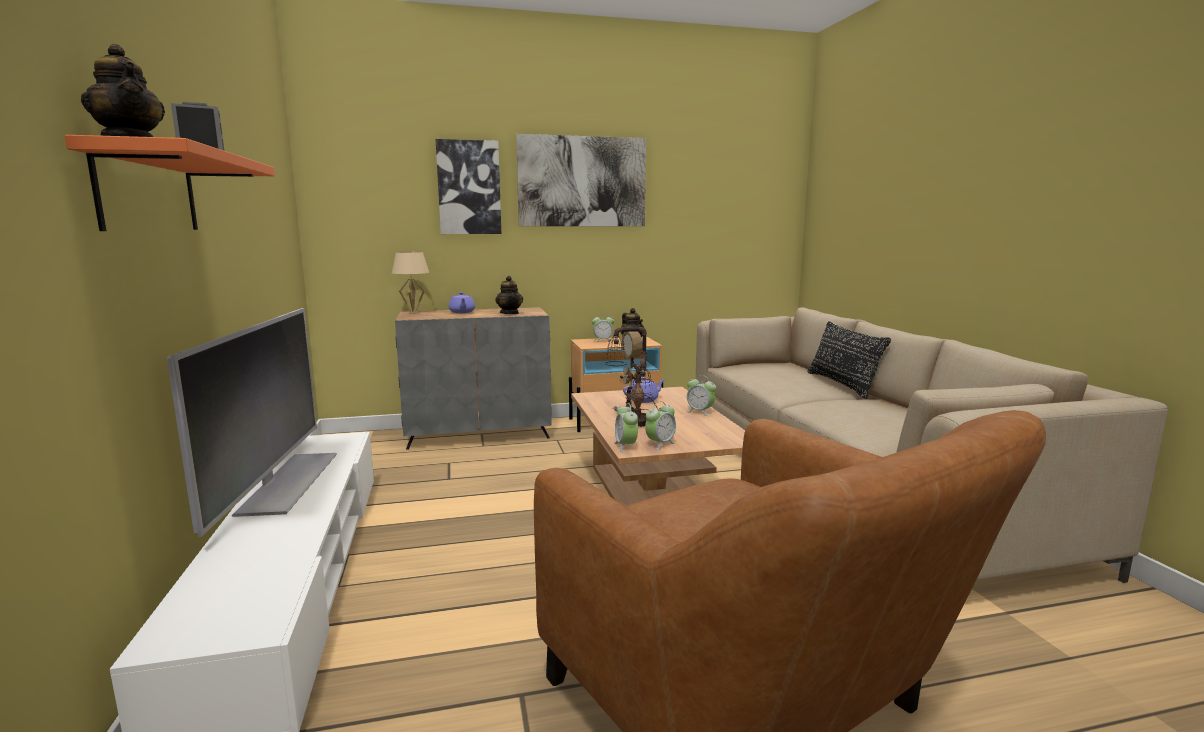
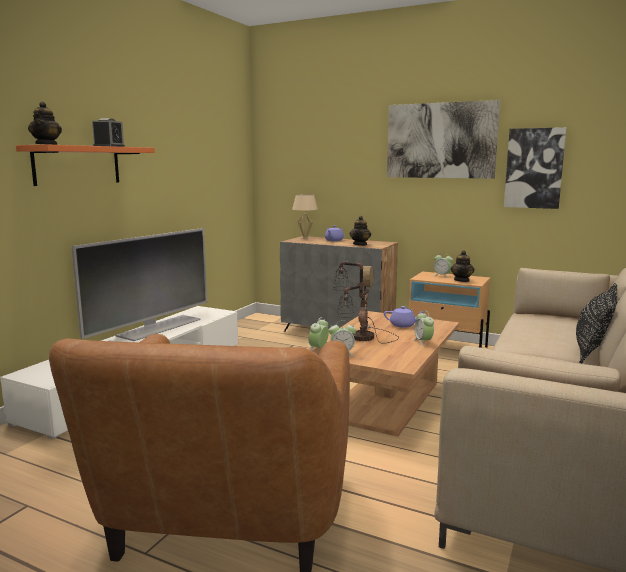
camera: 40 degrees right, 0 degrees up
(469, 188) = (353, 148): picture -> picture (534, 168)

